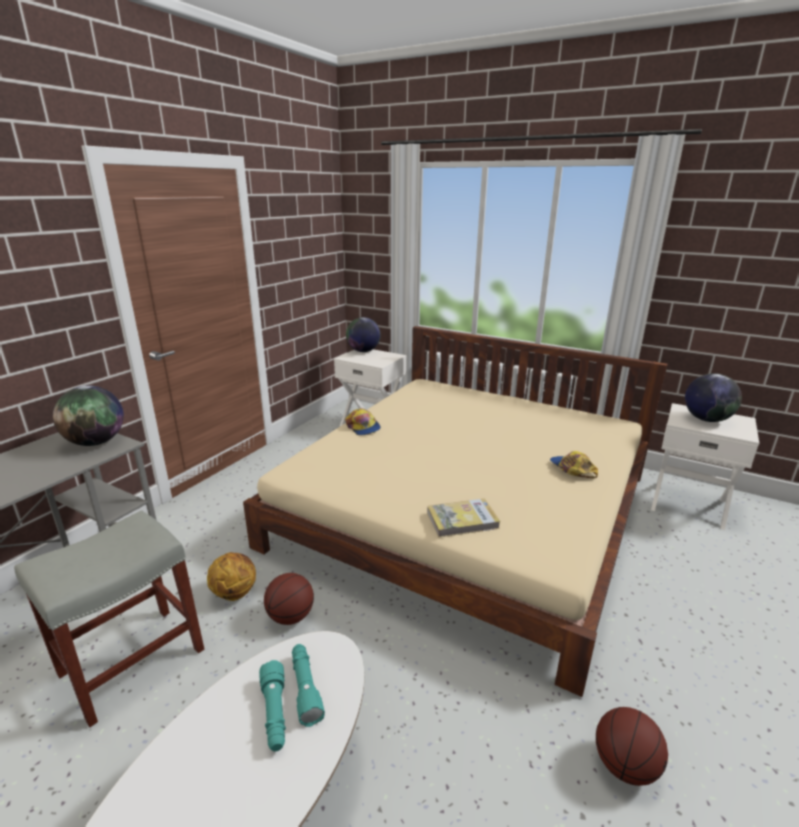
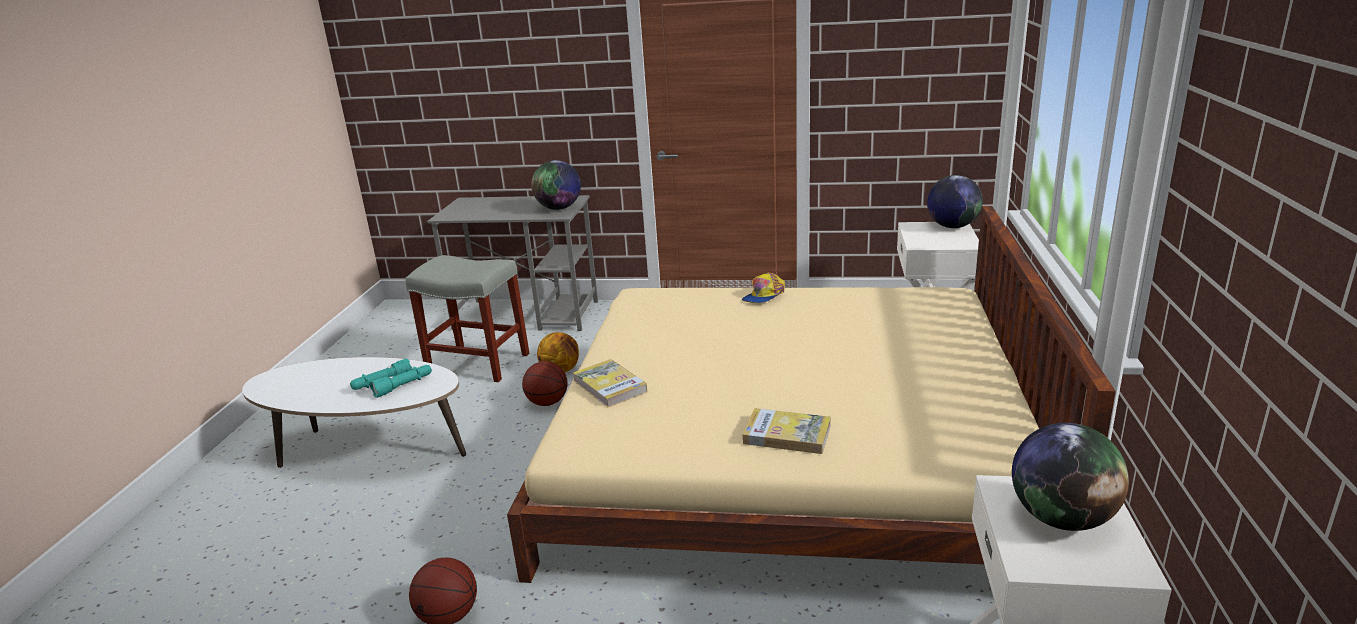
camera: 70 degrees right, 0 degrees up
(572, 469) = (787, 434): cap -> book

